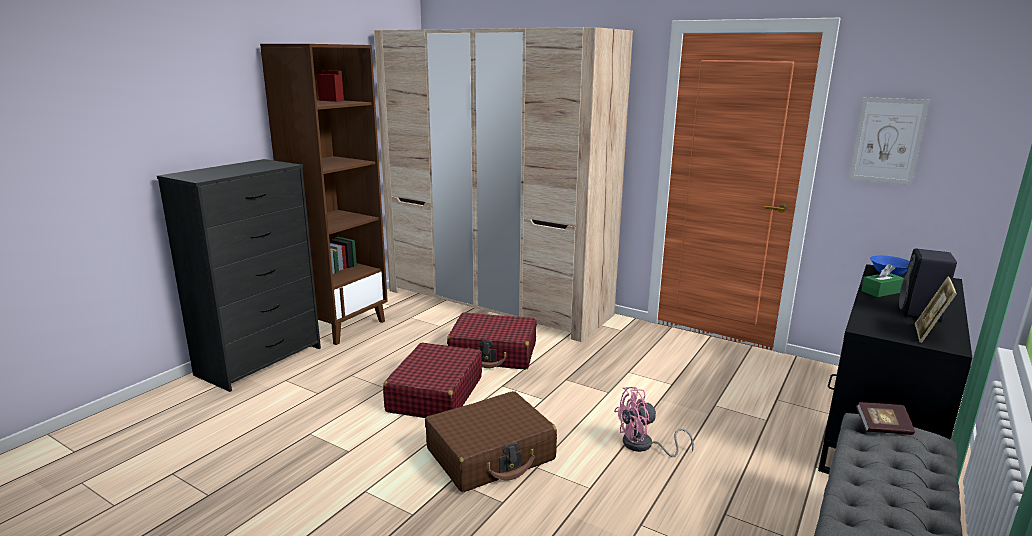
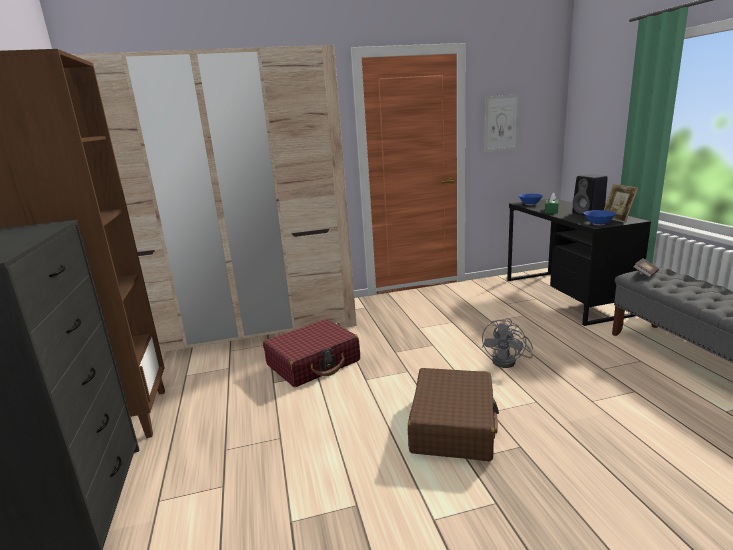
camera: 45 degrees left, 0 degrees up
(435, 394) = (332, 415): red suitcase -> none
(644, 446) = (509, 361): pink fan -> grey fan
(875, 328) = (598, 224): none -> blue bowl

